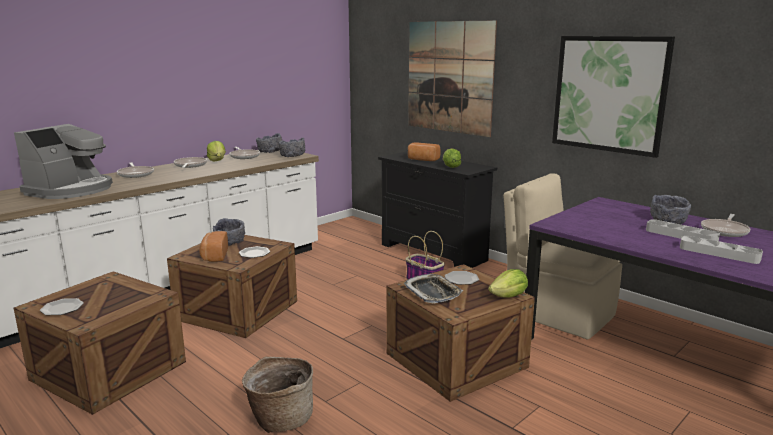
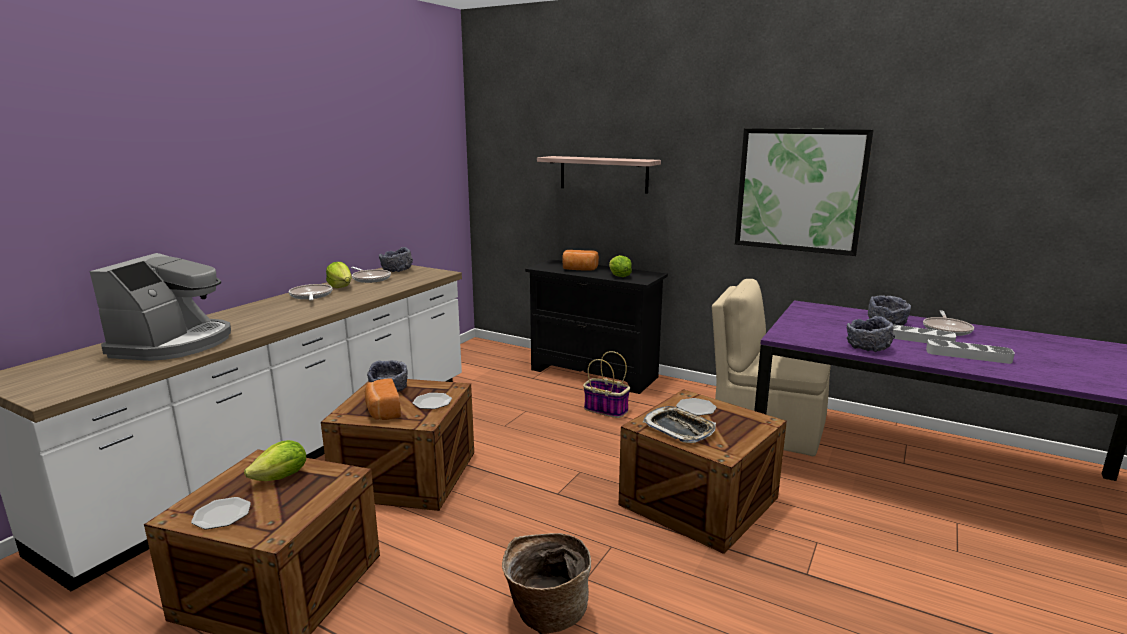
camera: 15 degrees left, 0 degrees up
(136, 174) = (247, 313): frying pan -> none
(292, 156) = (430, 274): grey bowl -> grey bowl (867, 347)
(449, 77) = (603, 174): picture -> shelf
(509, 296) = (761, 423): lettuce -> lettuce (281, 477)

